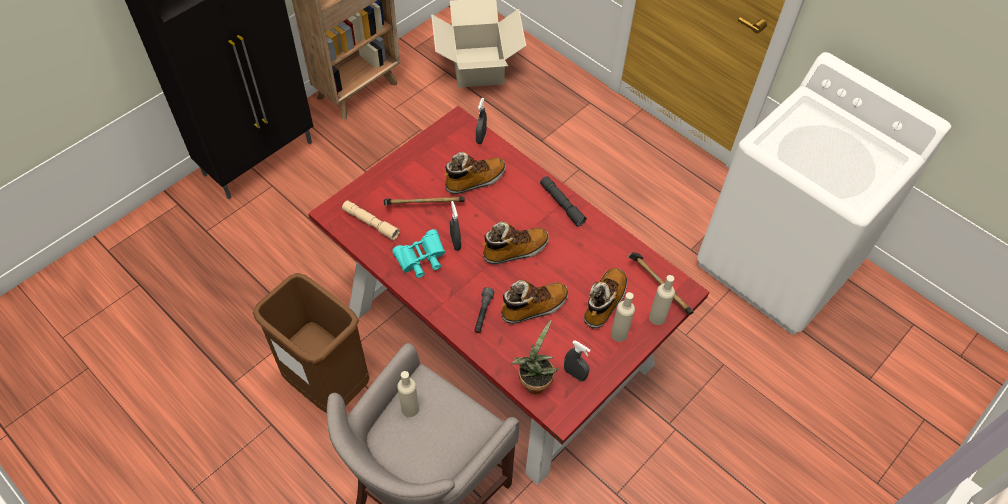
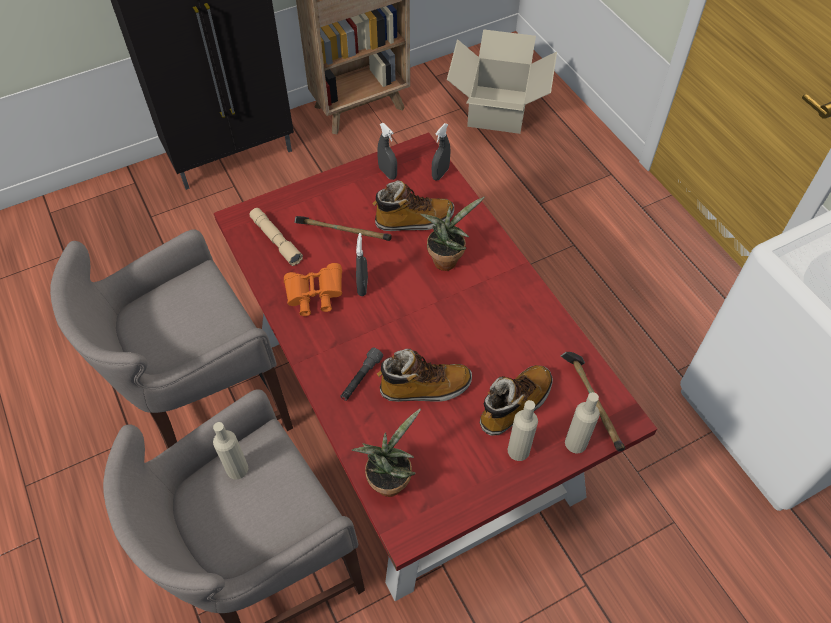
camera: 20 degrees right, 0 degrees up
(327, 384) = (207, 412): brown trash can -> grey stool
(421, 260) = (314, 297): turquoise binoculars -> orange binoculars
(512, 205) = (446, 259): none -> potted plant
(515, 250) = (429, 313): boot -> none
(562, 204) = (507, 272): grey flashlight -> none
(574, 374) = (443, 485): grey spray bottle -> grey spray bottle (387, 173)

